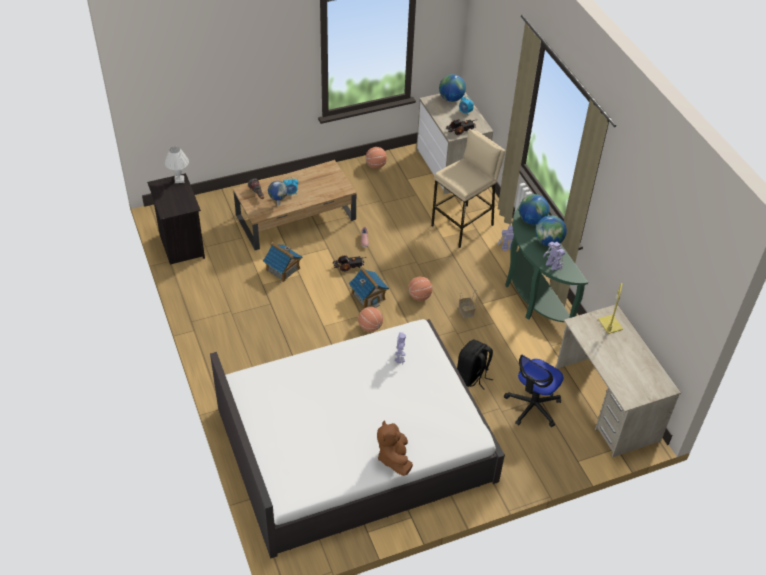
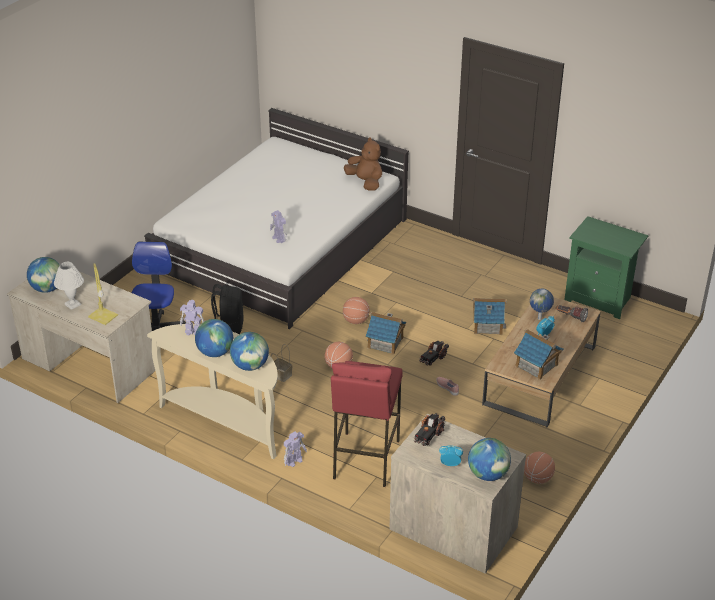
camera: 145 degrees right, 10 degrees down
(179, 180) = (626, 249): white table lamp -> white table lamp (73, 304)
(181, 245) = (600, 299): black nightstand -> green nightstand
(323, 177) = (536, 365): none -> toy house
(394, 457) = (222, 186): brown plush toy -> brown plush toy (365, 182)
(463, 226) = (365, 459): beige stool -> red stool
(531, 297) = (227, 421): green console table -> beige console table
(643, 378) = (47, 289): none -> globe

